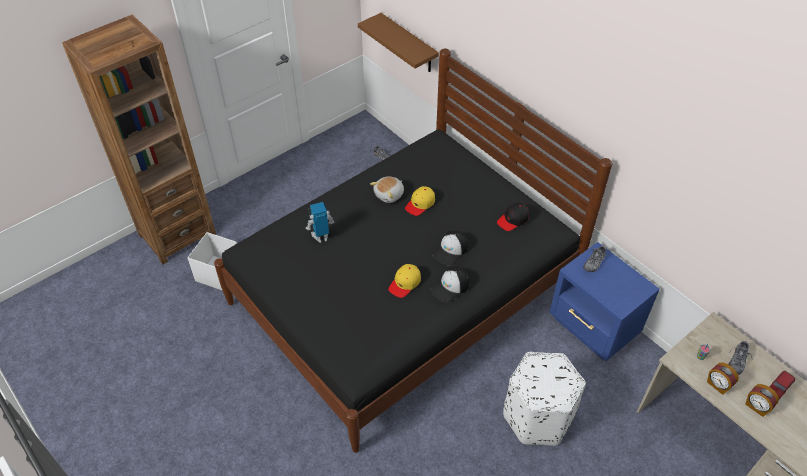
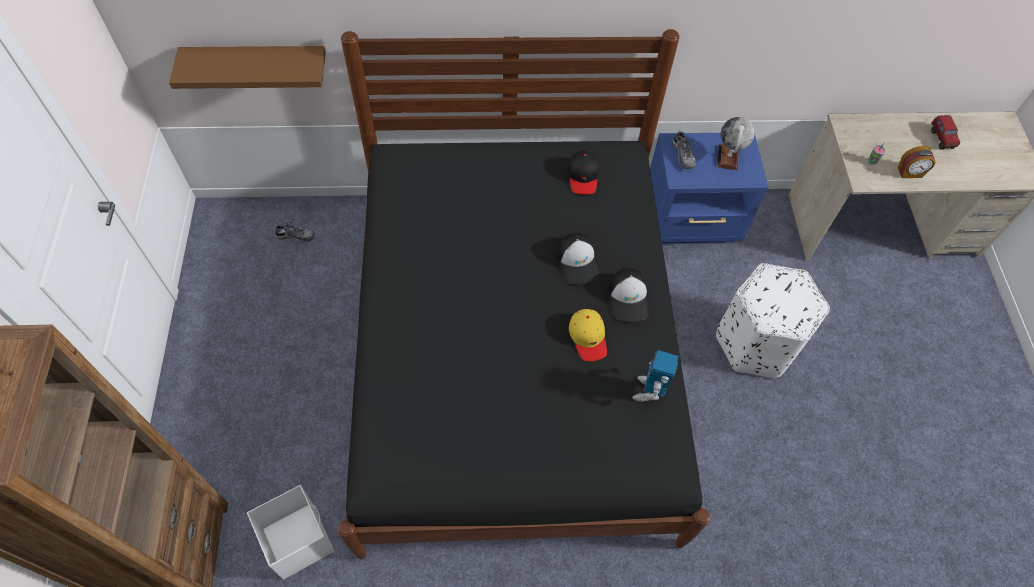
camera: 55 degrees left, 10 degrees up
(321, 237) = (439, 377): toy robot -> toy robot (649, 391)
(389, 195) = (439, 261): plush toy -> none
(420, 204) = (482, 242): yellow cap -> none
(620, 286) = (728, 157): none -> globe
(737, 361) = (893, 140): shoe -> none
(756, 407) = (949, 165): alarm clock -> none

